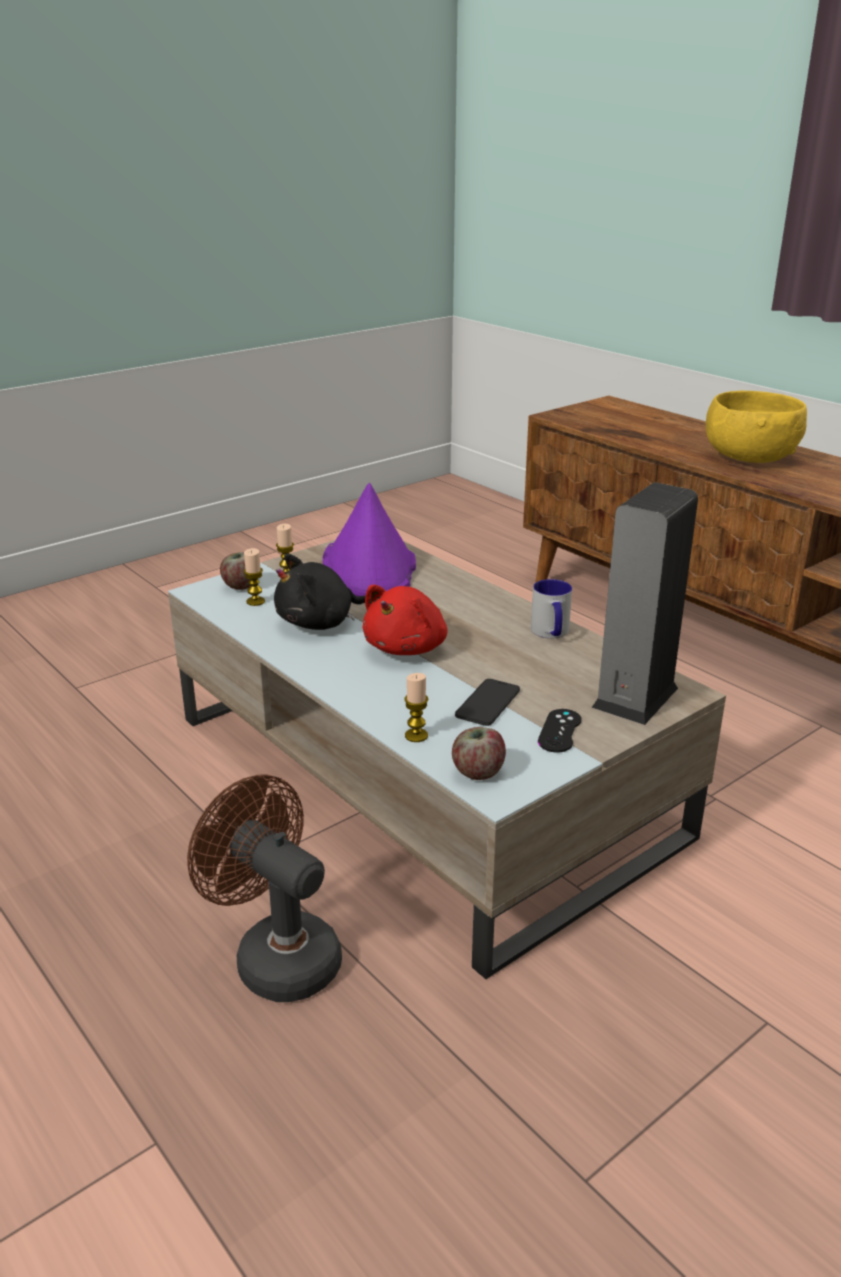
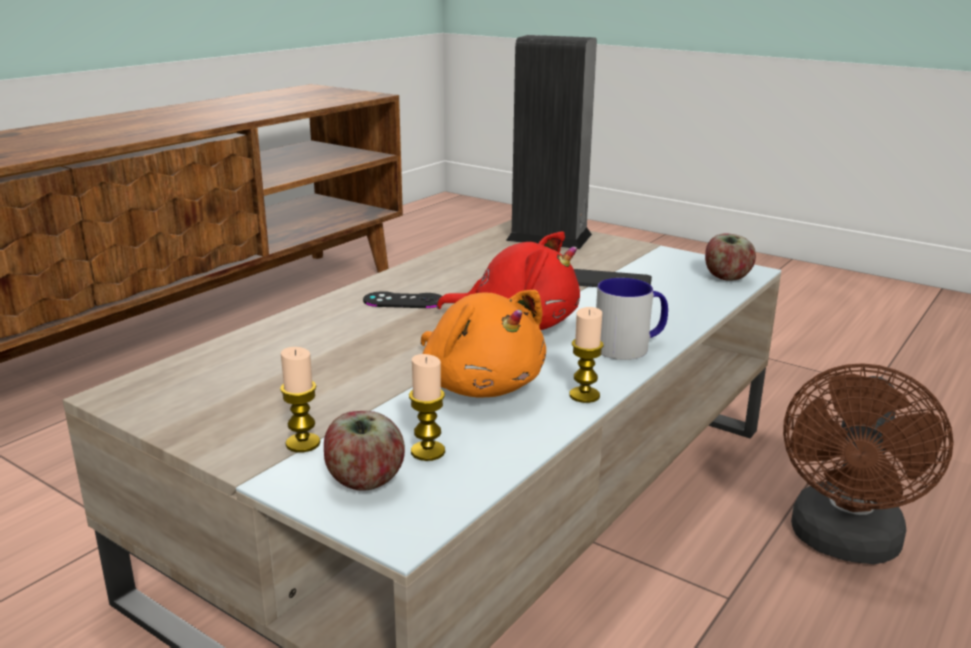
camera: 105 degrees left, 5 degrees down
(320, 623) = (479, 385): black plush toy -> orange plush toy
(370, 566) = (259, 378): purple hat -> none
(416, 735) = (698, 303): candle -> candle (584, 395)
(551, 633) = (440, 267): mug -> mug (630, 347)
(559, 731) = (630, 256): black game controller -> black game controller (404, 301)
(749, 458) = (109, 130): yellow bowl -> none

